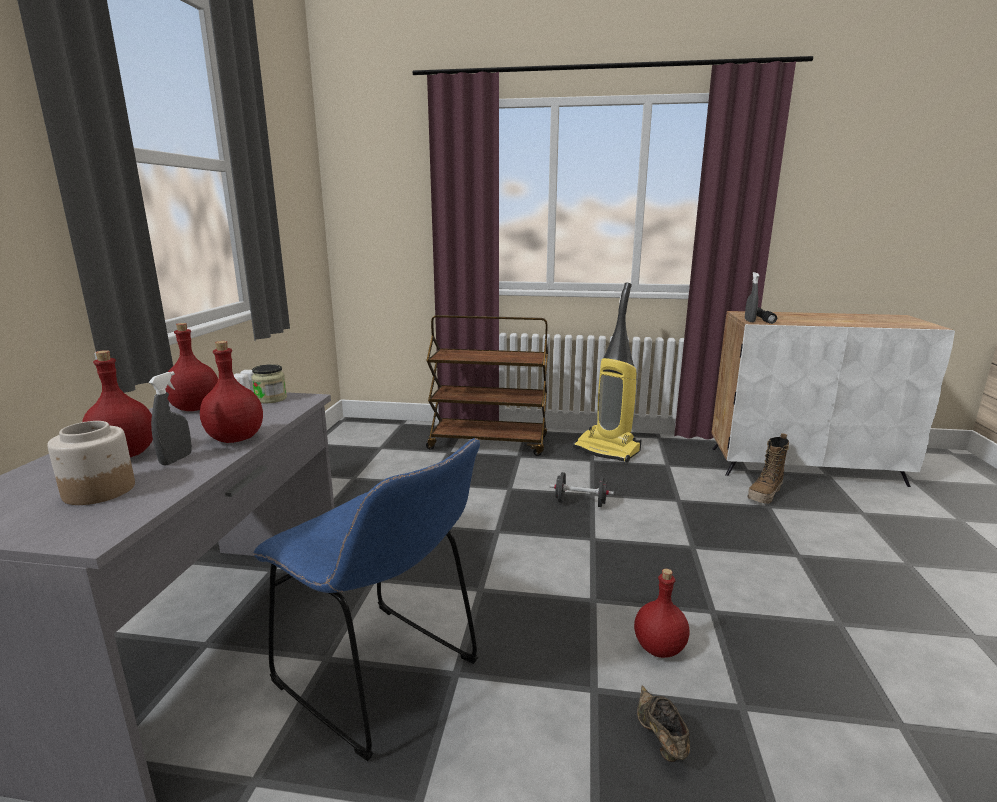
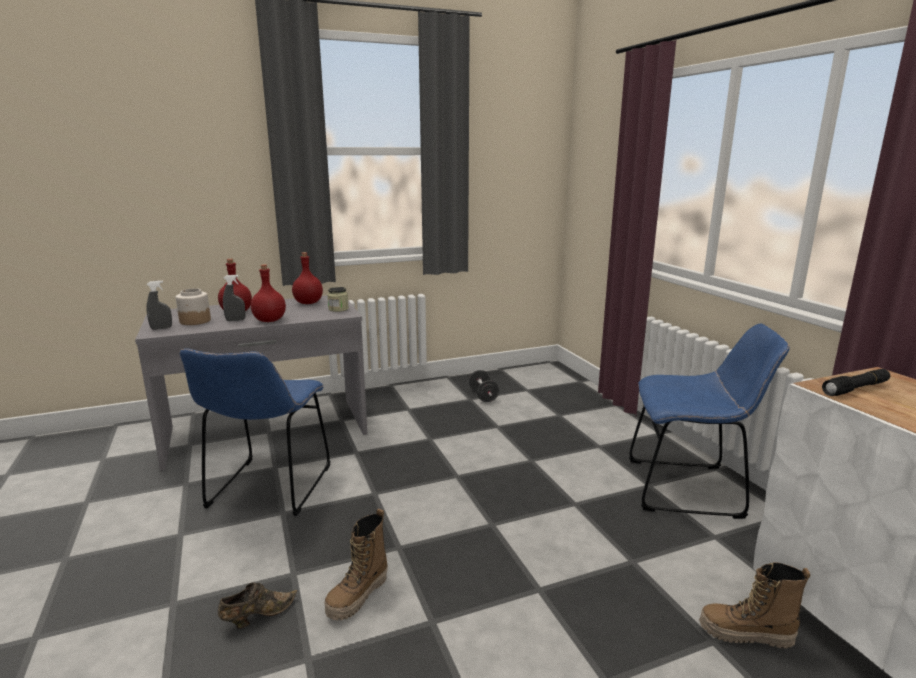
camera: 60 degrees right, 0 degrees up
(489, 443) = (602, 425): brown cart -> none
(580, 503) = (550, 501): black dumbbell -> black dumbbell (483, 395)
(608, 450) = (690, 488): vacuum cleaner -> blue chair
(659, 647) = (358, 596): red bottle -> boot
(749, 321) = (820, 383): grey spray bottle -> grey spray bottle (161, 328)

